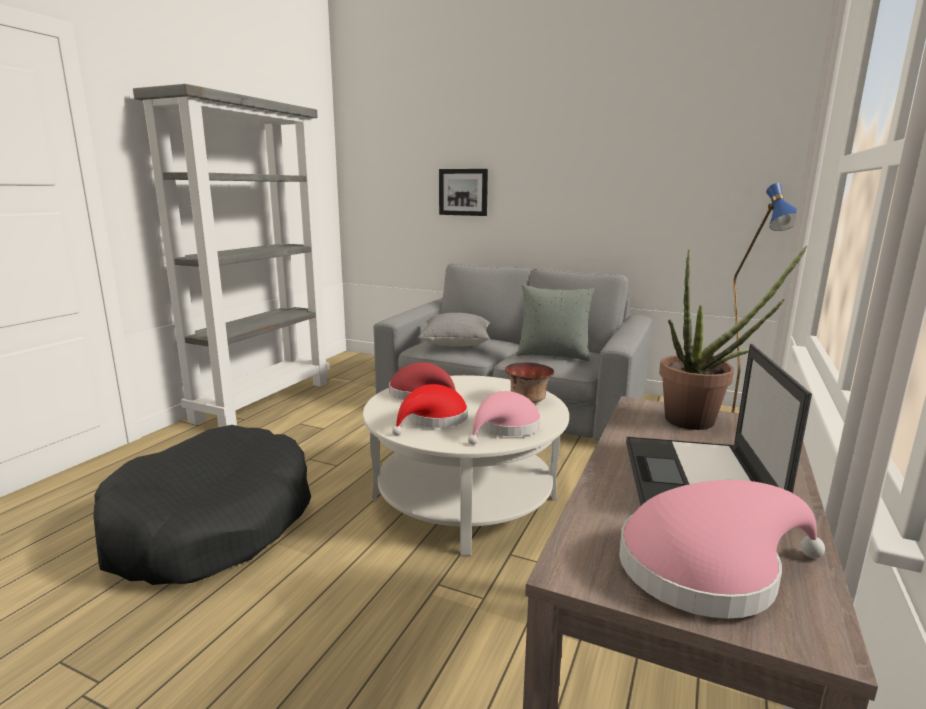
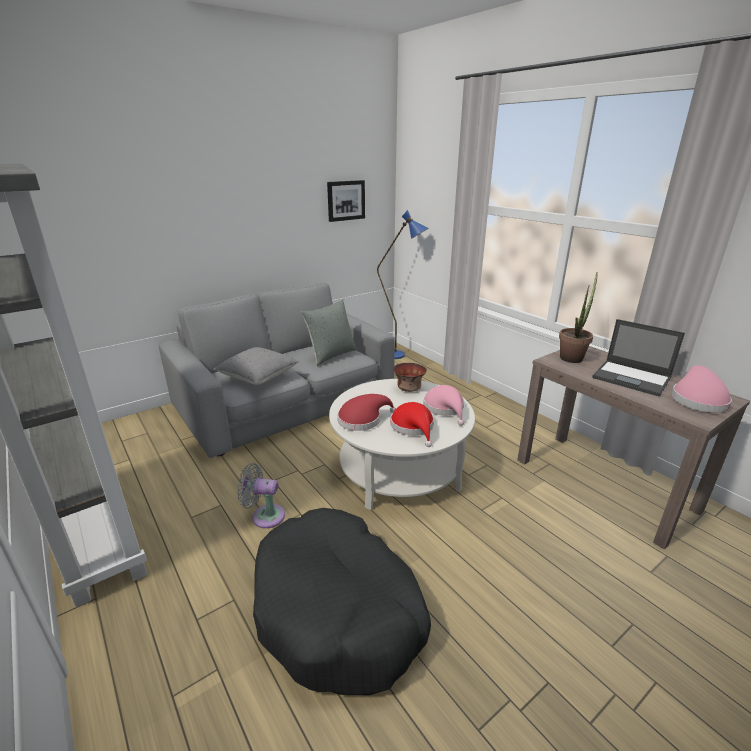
camera: 60 degrees left, 10 degrees up
(322, 450) = (265, 516): none -> grey fan
(463, 192) = (158, 235): picture -> picture (346, 200)

